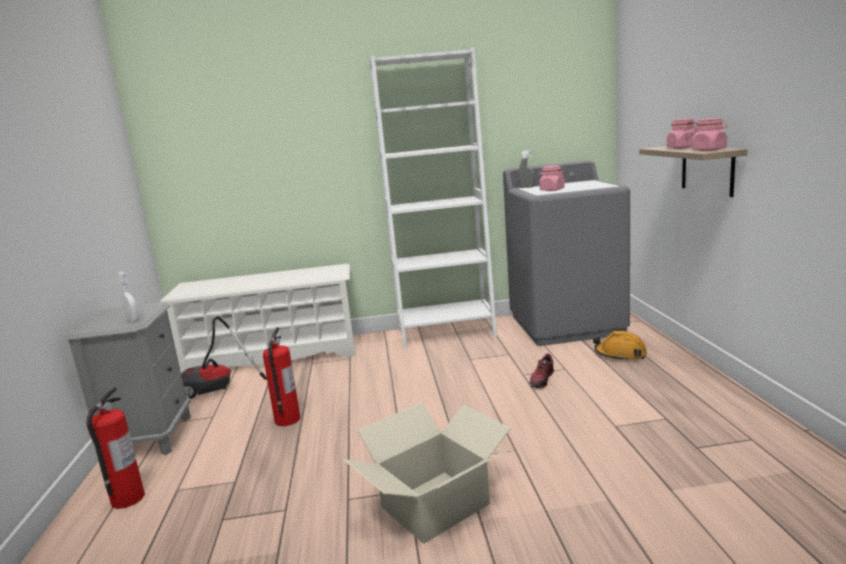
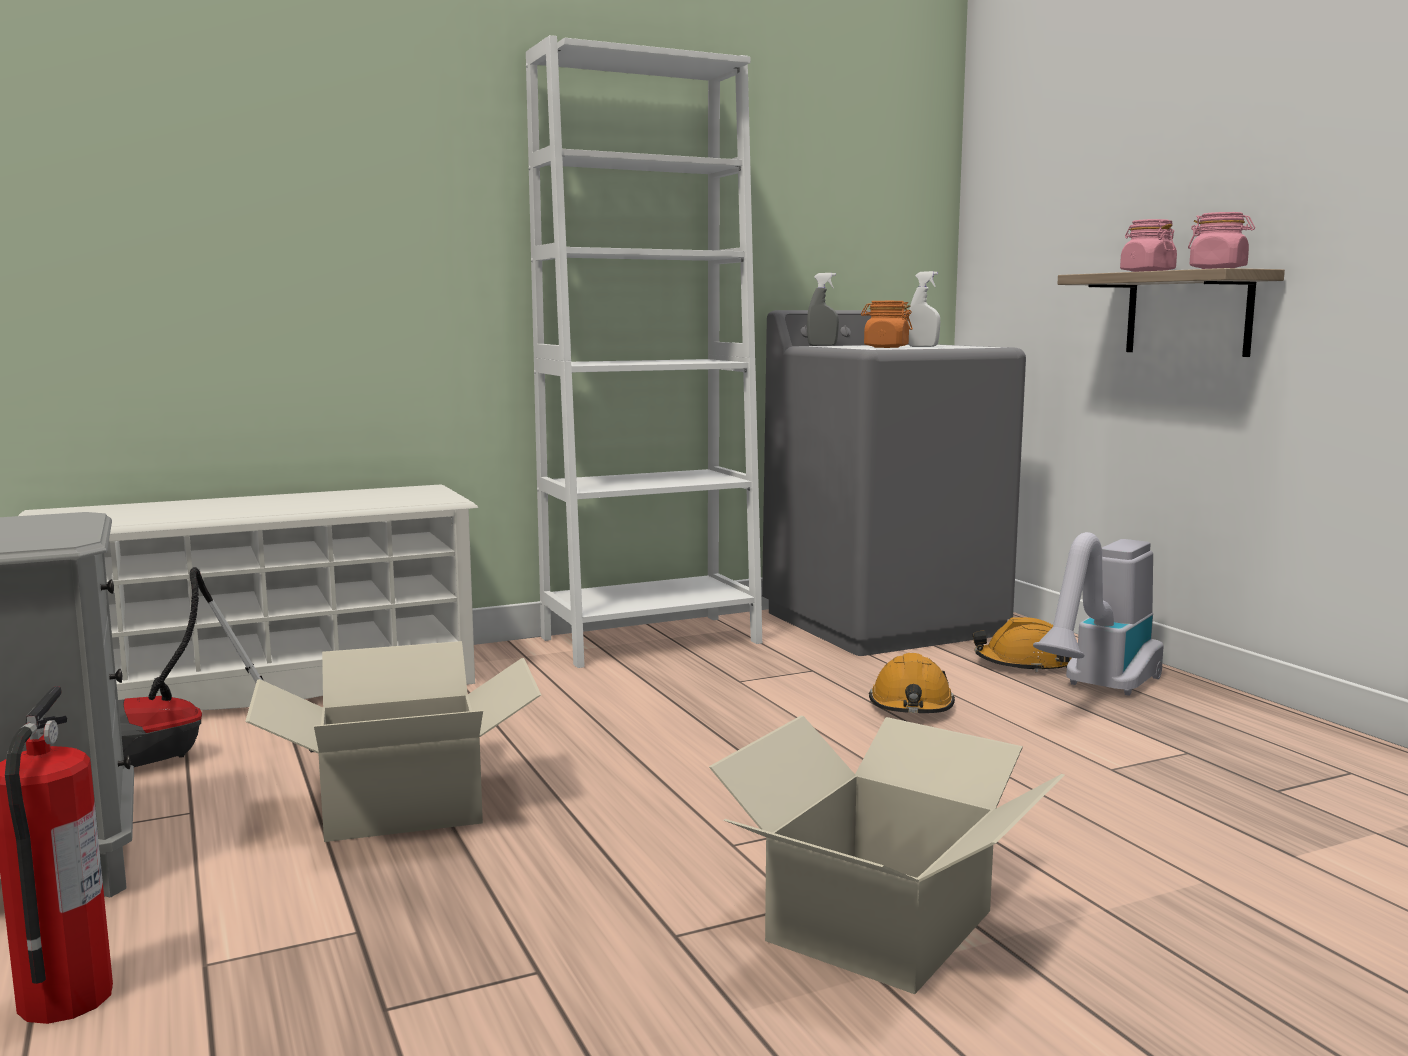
camera: 20 degrees left, 5 degrees down
(133, 320) = (53, 537): white spray bottle -> white spray bottle (923, 346)
(287, 420) = (401, 805): fire extinguisher -> cardboard box
(541, 379) = (911, 706): shoe -> orange hard hat
(551, 190) = (885, 347): pink jar -> orange jar
(649, 374) = (1100, 690): none -> vacuum cleaner

